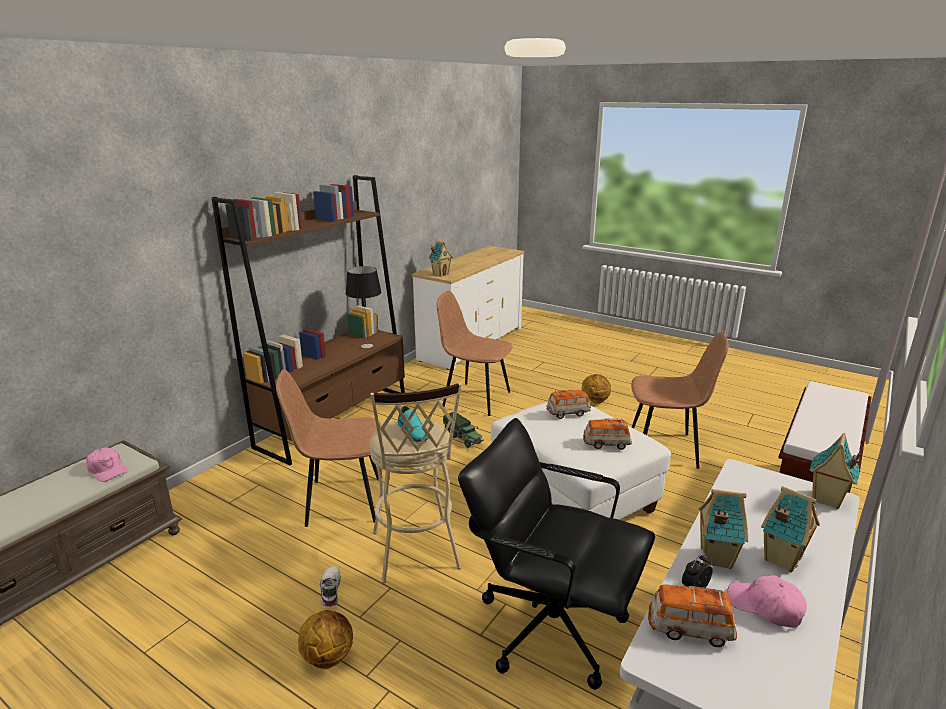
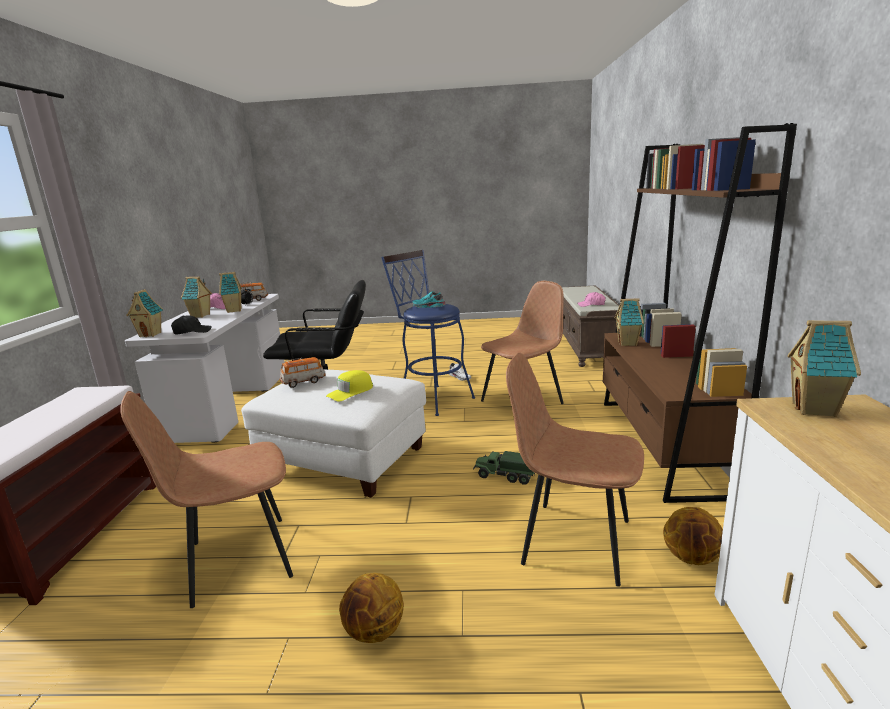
camera: 150 degrees right, 5 degrees down
(307, 374) = (628, 343): none -> toy house
(328, 656) = (429, 367): basketball -> basketball (691, 558)
(366, 346) = (662, 376): table lamp -> none
(416, 555) = (432, 398): beige stool -> blue stool
(475, 398) = (573, 541): brown chair -> brown chair turned 150 degrees counterclockwise
(568, 413) = (350, 392): toy car -> yellow cap
(757, 482) = (192, 332): none -> black cap

